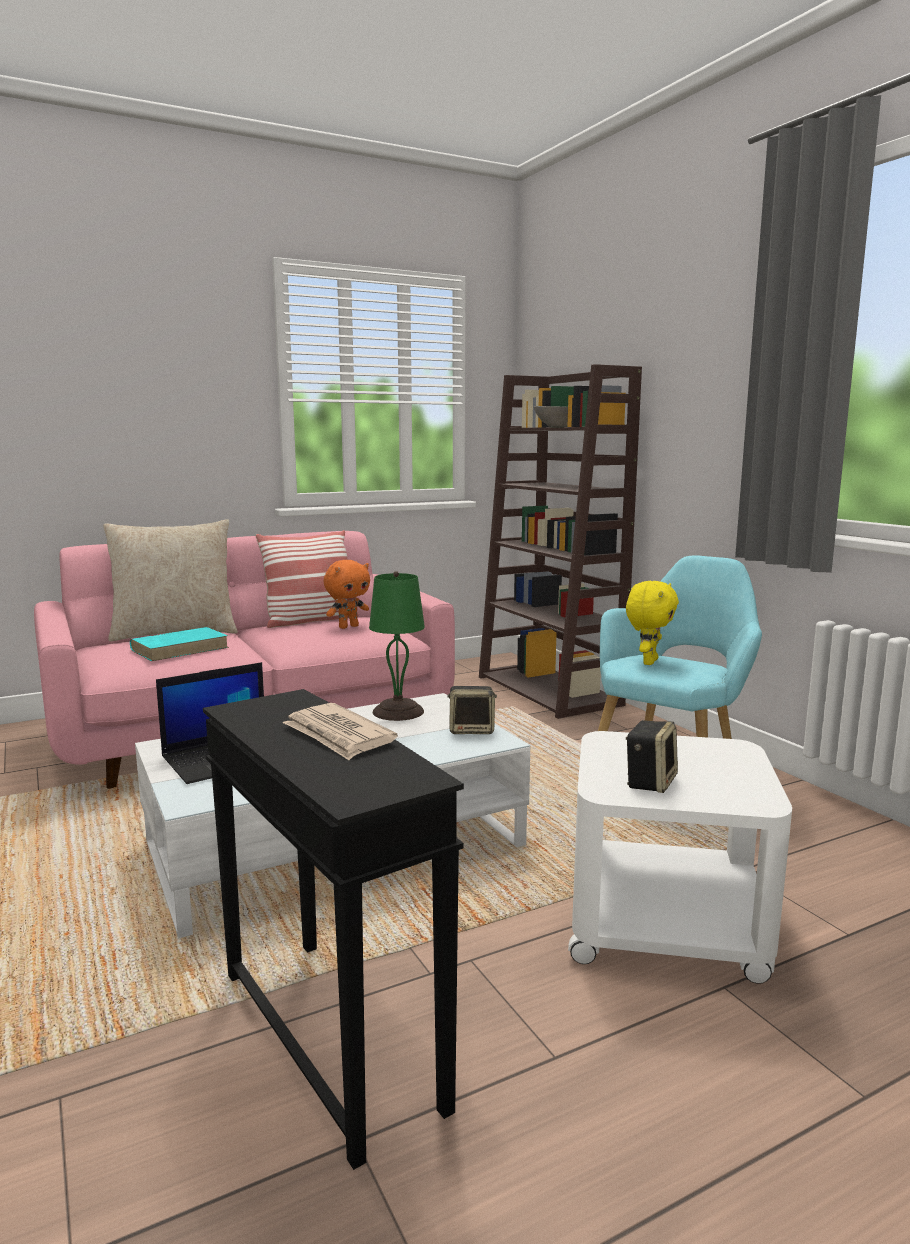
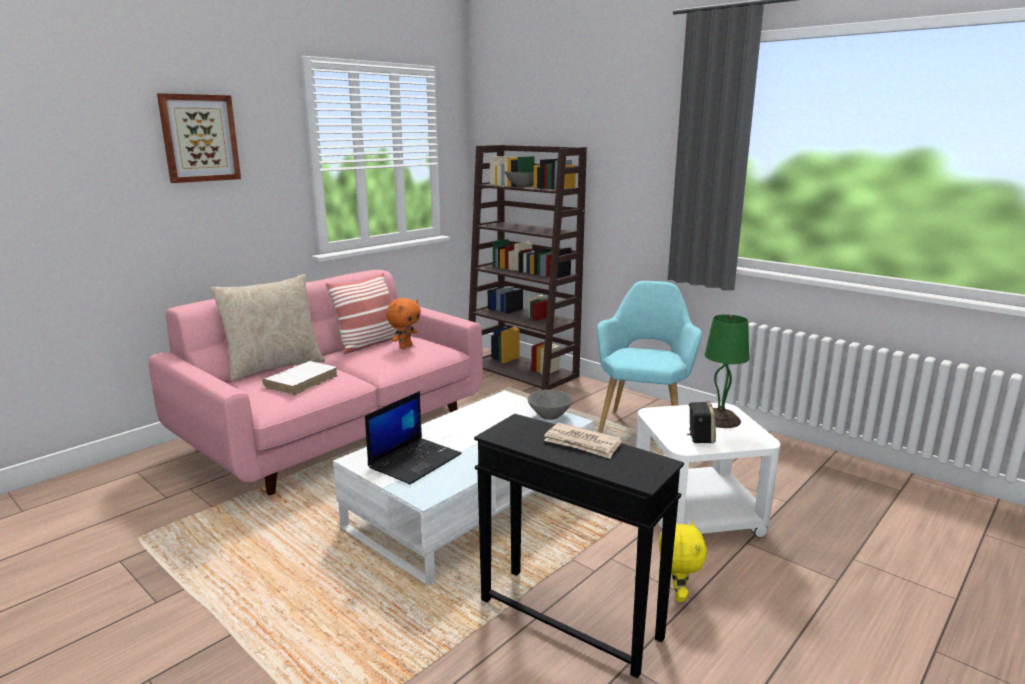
camera: 20 degrees left, 5 degrees up
(131, 351) = (199, 138): none -> picture
(180, 648) = (301, 381): turquoise book -> white book
(398, 712) = (490, 409): green table lamp -> green table lamp (721, 420)
(472, 730) = (550, 416): speaker -> grey bowl
(648, 662) = (633, 354): yellow plush toy -> yellow plush toy (677, 594)

